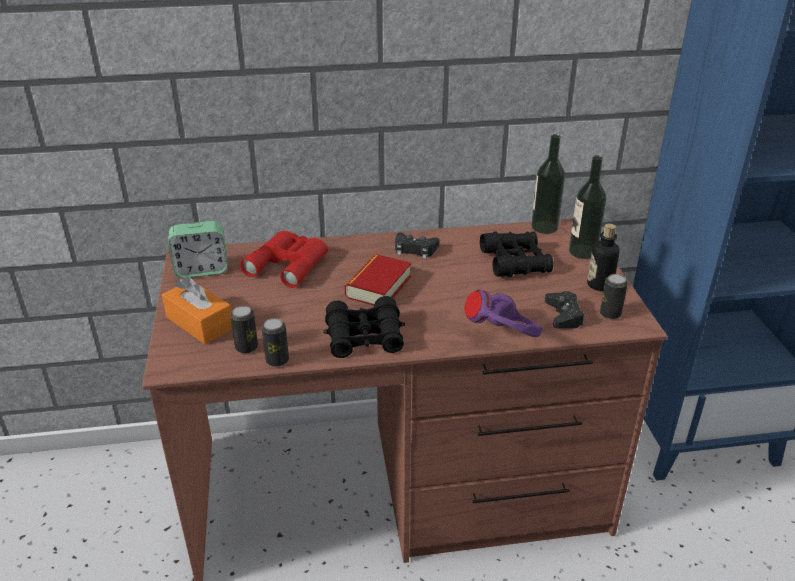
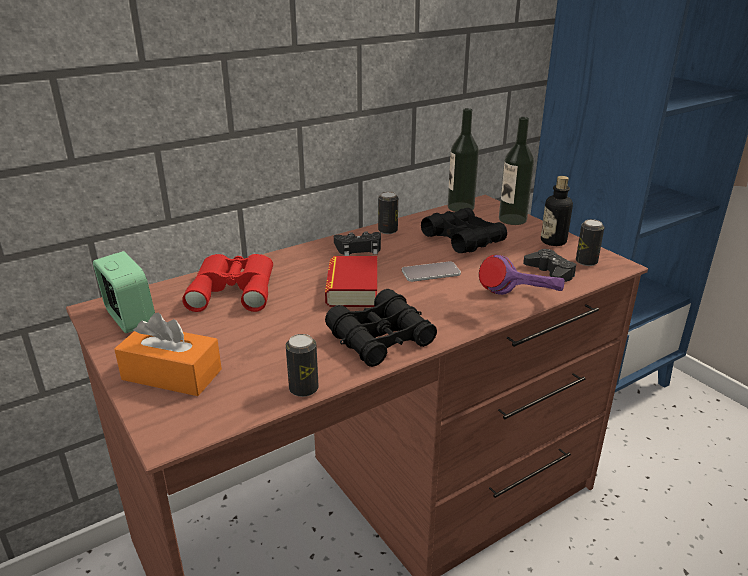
camera: 25 degrees left, 5 degrees down
(201, 270) = (130, 318): alarm clock -> alarm clock turned 90 degrees counterclockwise
(246, 347) = (254, 385): can -> can (388, 231)
(455, 288) = (431, 273): none -> phone

